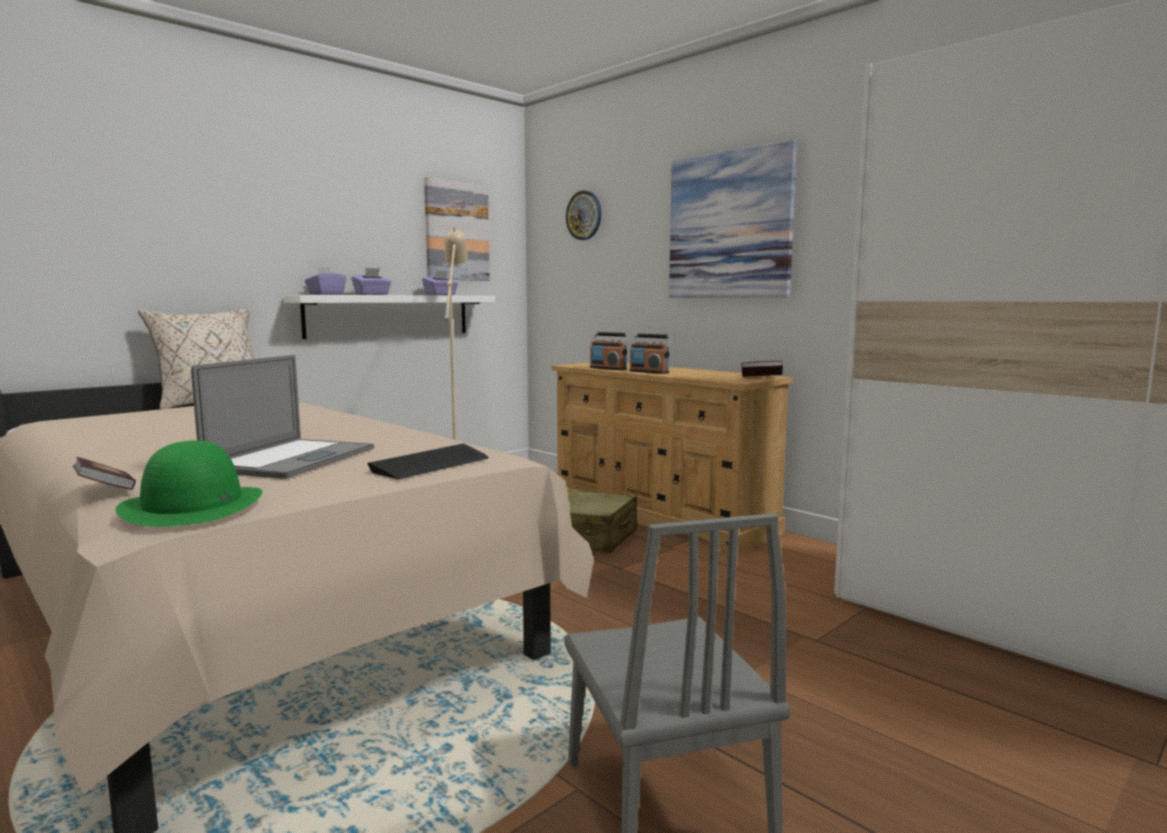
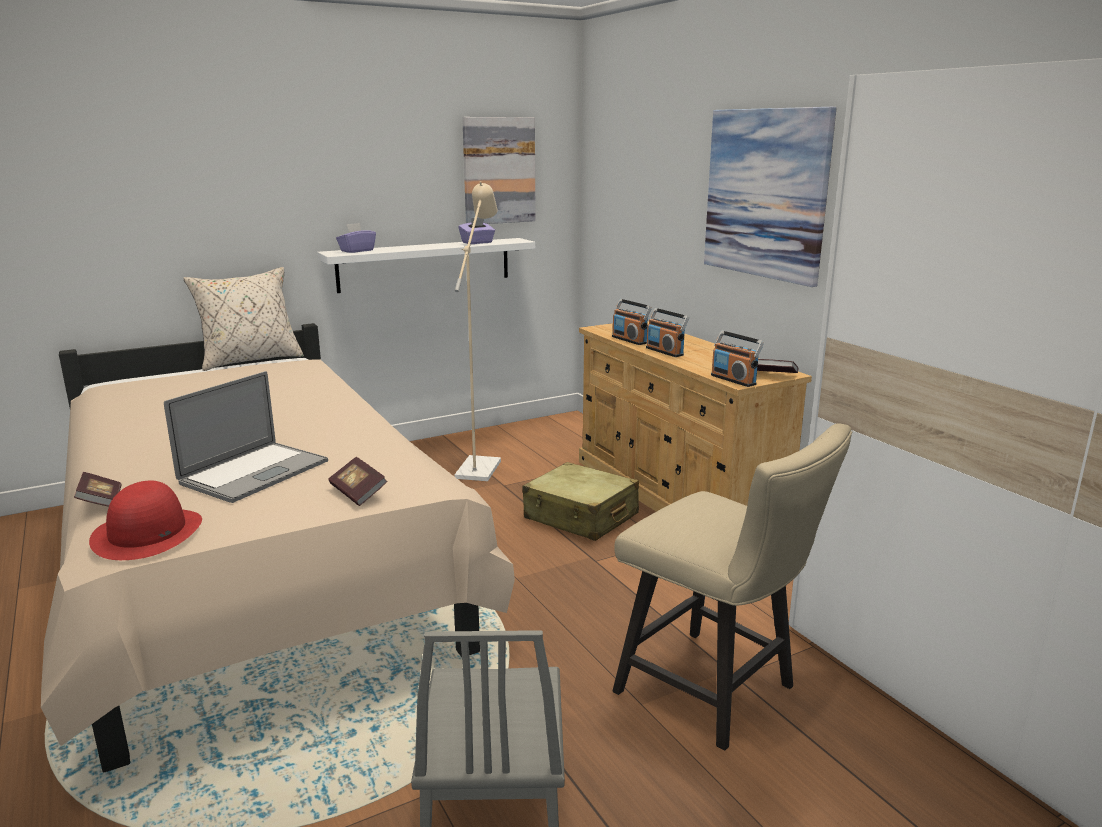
camera: 15 degrees right, 10 degrees up
(193, 505) = (148, 533): green hat -> red hat
(372, 294) = (403, 248): purple tissue box -> none
(431, 464) = (358, 492): keyboard -> book
(584, 215) = (632, 155): wall clock -> none
(732, 380) = (733, 380): none -> radio
(809, 655) = (716, 693): none -> beige chair

